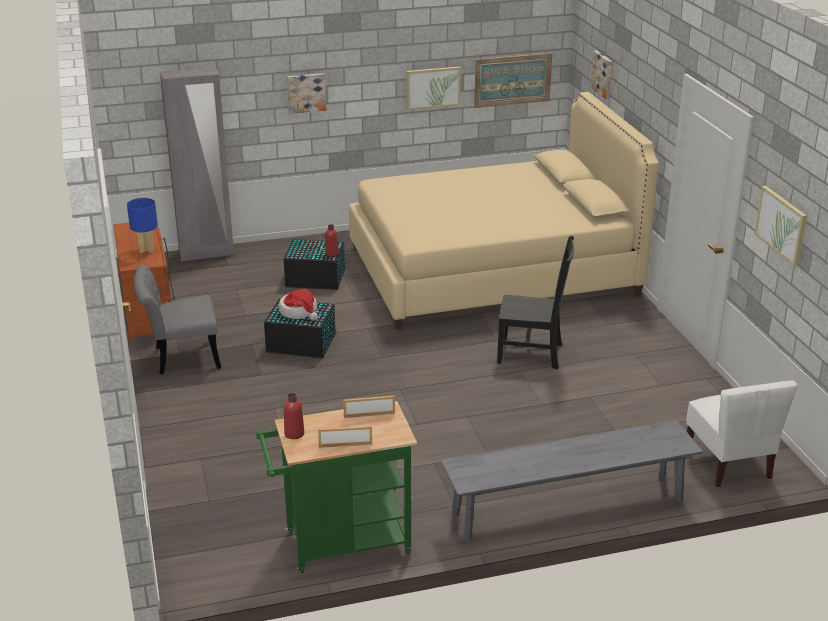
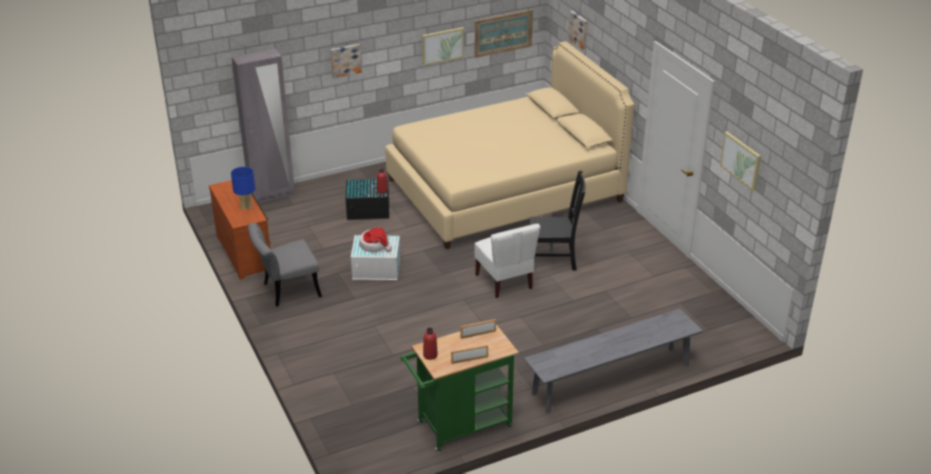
camera: 10 degrees left, 5 degrees up
(302, 343) = (377, 268): black storage box -> white storage box
(729, 464) = (714, 333): white chair -> white chair (505, 282)

